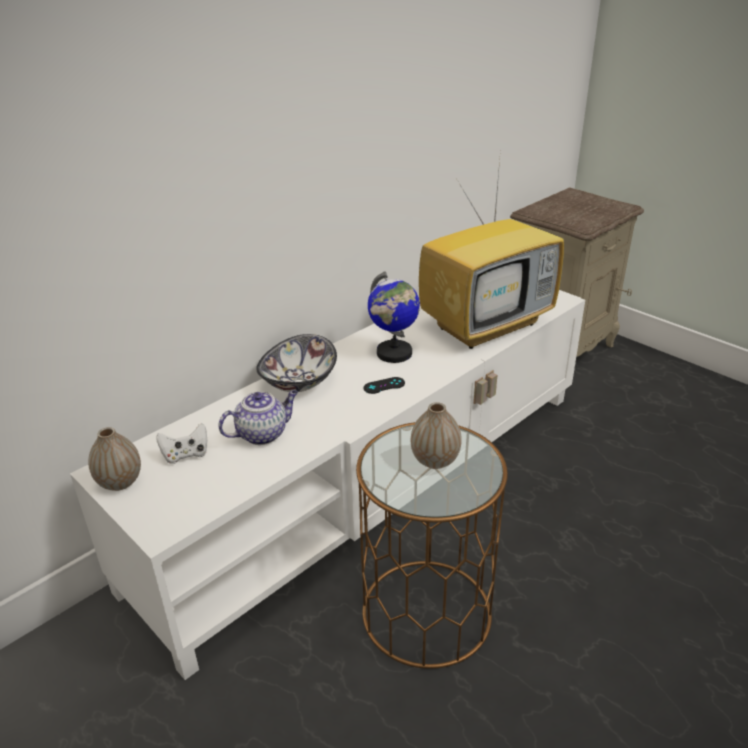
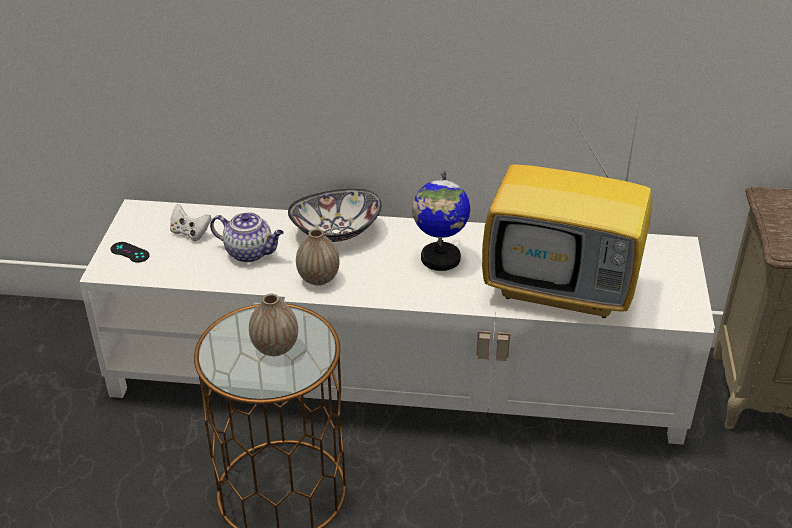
camera: 50 degrees right, 5 degrees up
(120, 482) = (135, 224): vase -> vase (318, 278)
(384, 385) = (383, 278): black game controller -> black game controller (130, 252)

